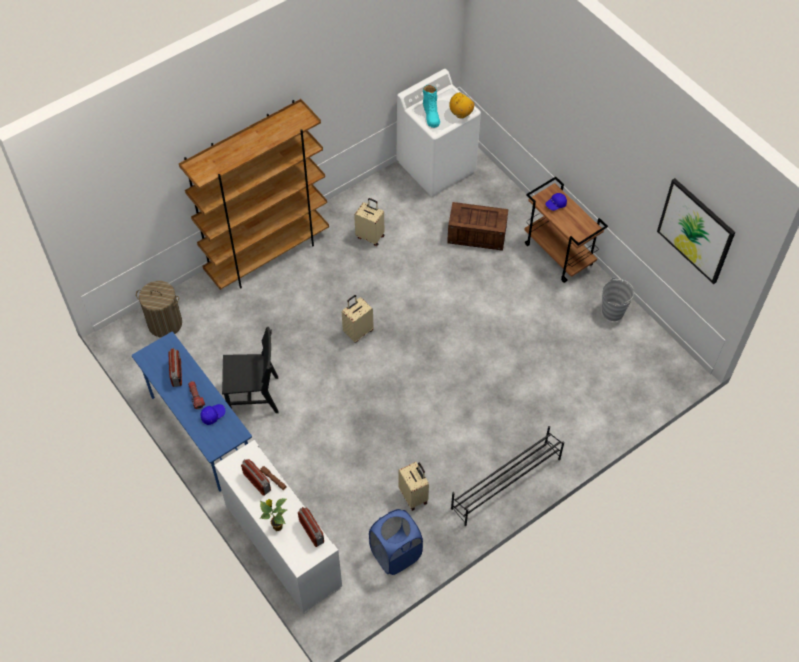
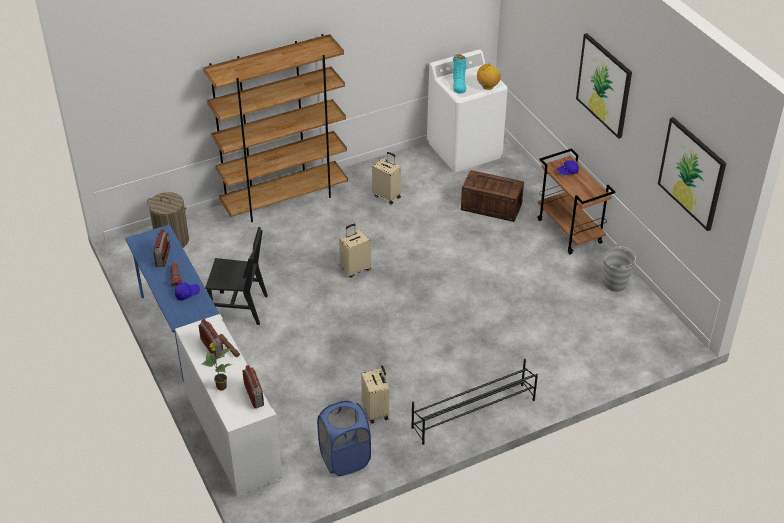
camera: 10 degrees right, 15 degrees down
(593, 129) = (604, 85): none -> picture

